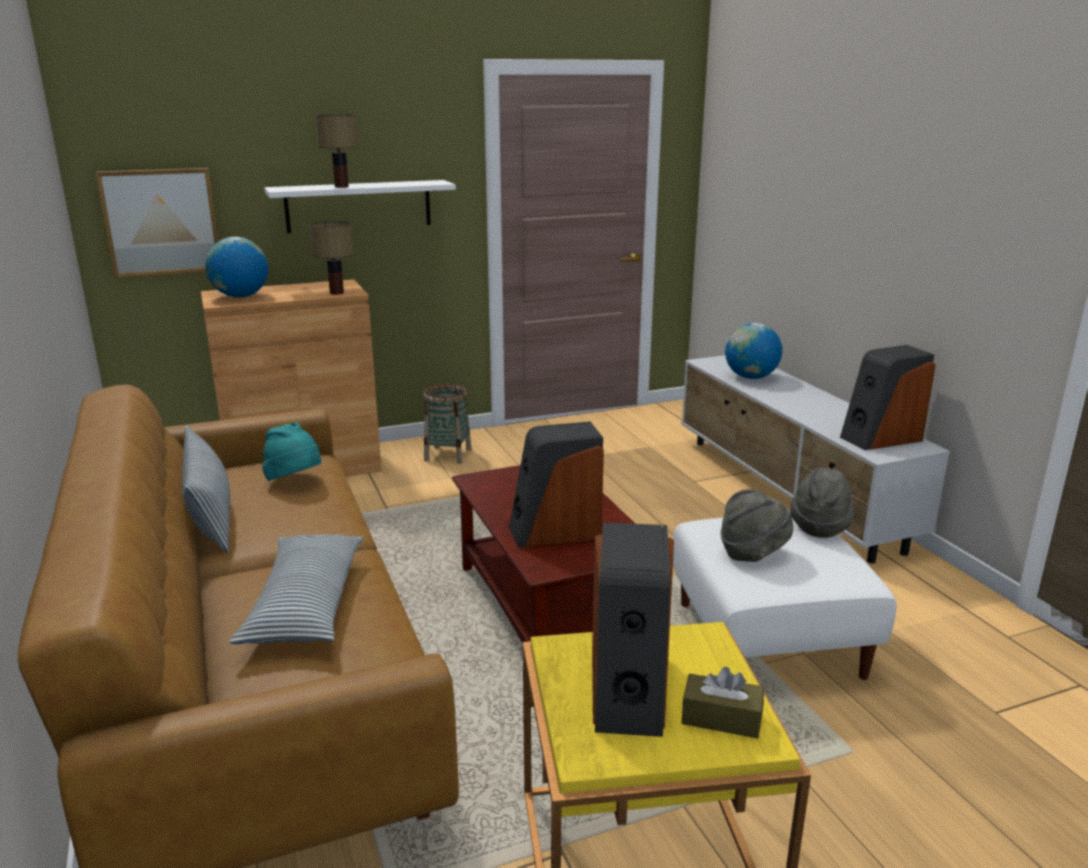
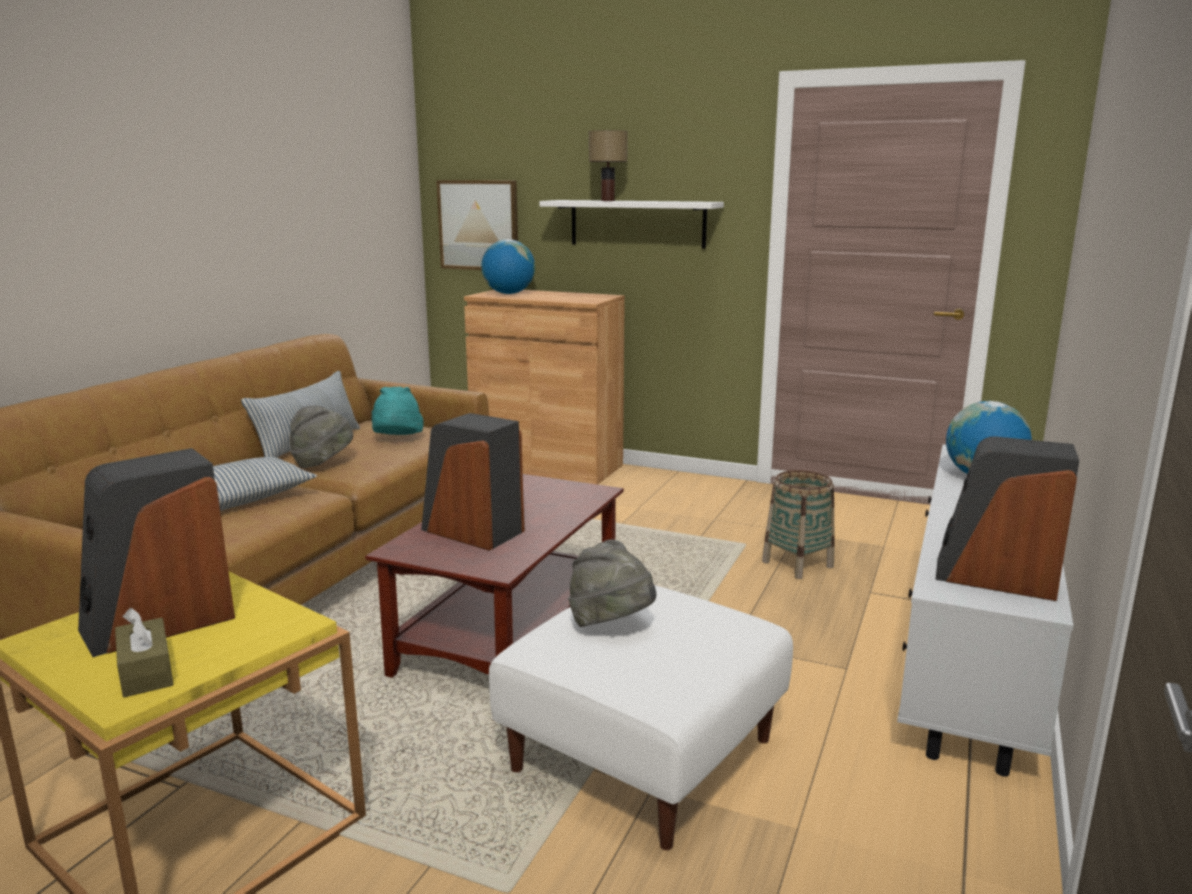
camera: 45 degrees right, 5 degrees down
(336, 292) = (577, 300): table lamp -> none
(448, 455) = (671, 491): basket -> basket (797, 564)
(819, 526) = (744, 637): grey hat -> grey hat (322, 463)

